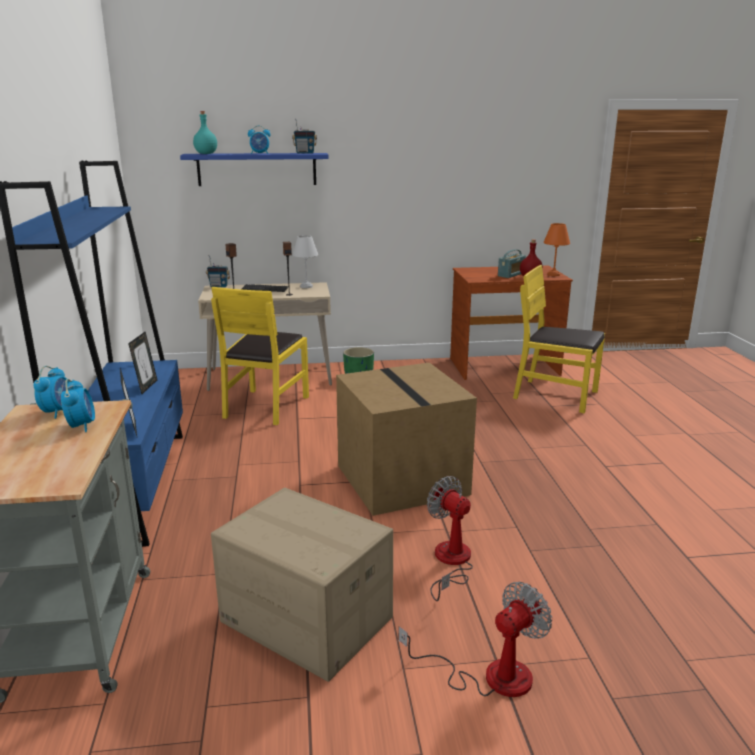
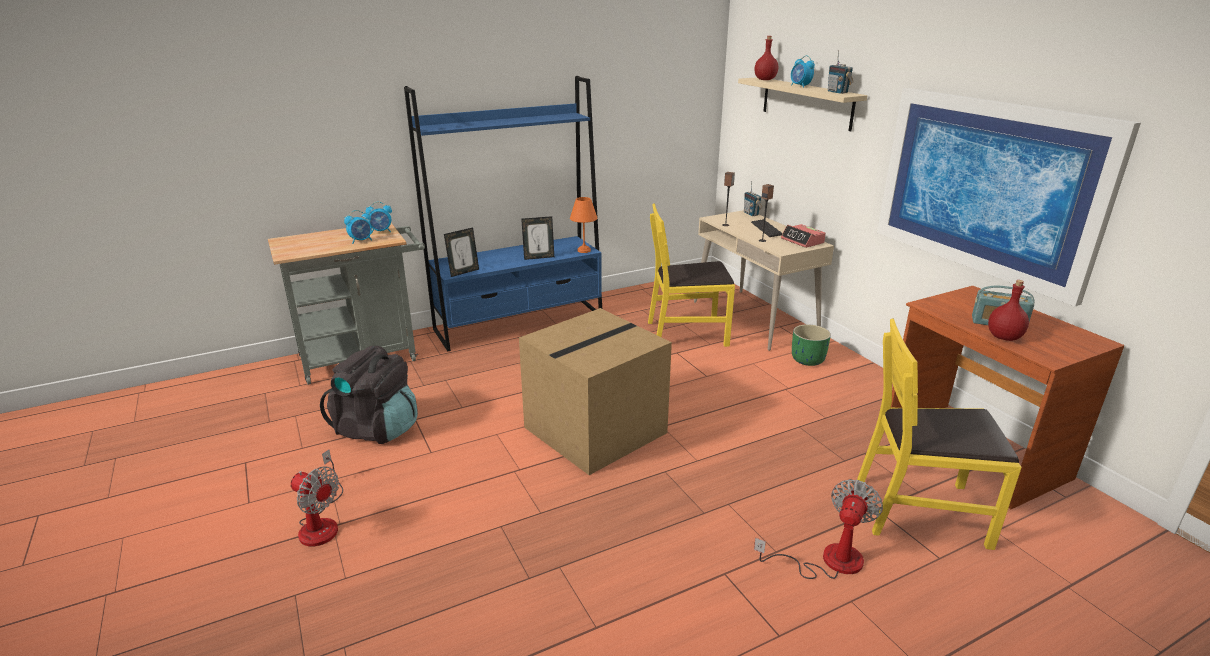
camera: 70 degrees right, 5 degrees up
(206, 153) = (765, 80): turquoise bottle -> red bottle
(257, 169) = (806, 103): blue shelf -> beige shelf
(305, 620) = (377, 428): cardboard box -> black backpack
(306, 286) = (802, 241): white table lamp -> alarm clock
(445, 200) = (987, 187): none -> picture
(450, 562) = (466, 481): fan -> fan (828, 561)
(553, 274) = (1058, 352): orange table lamp -> orange table lamp (583, 250)
(556, 395) = (921, 510): yellow chair -> yellow chair turned 90 degrees counterclockwise

